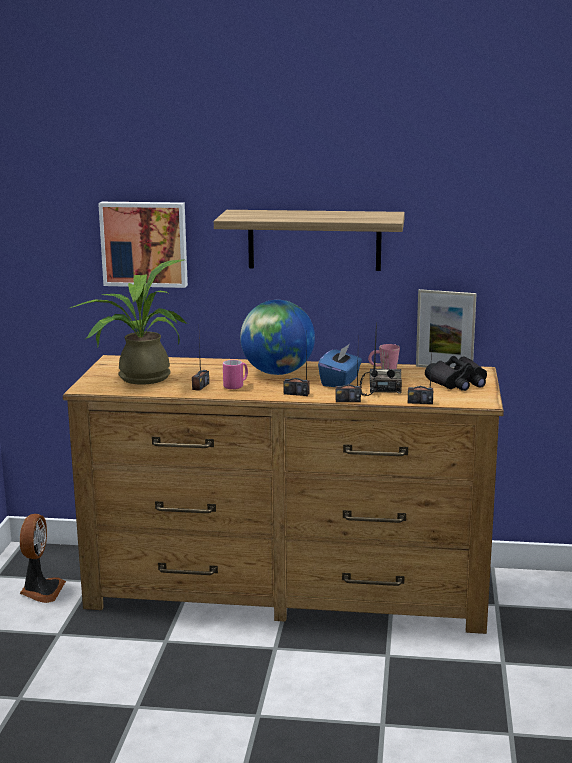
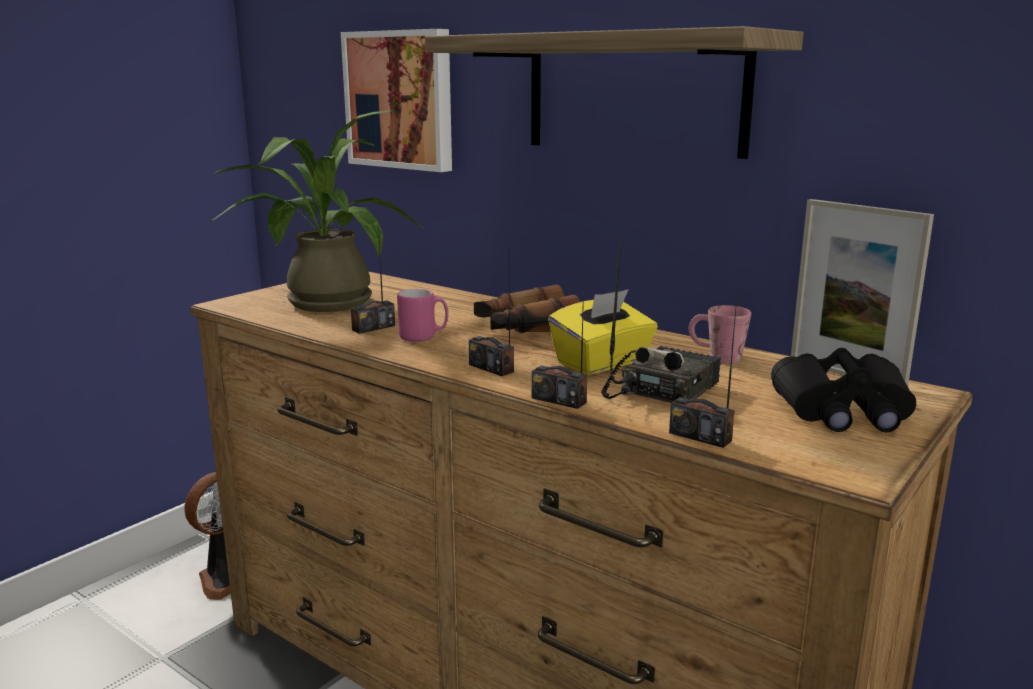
camera: 30 degrees right, 0 degrees up
(277, 373) = (525, 329): globe -> binoculars
(340, 382) = (602, 363): blue tissue box -> yellow tissue box

